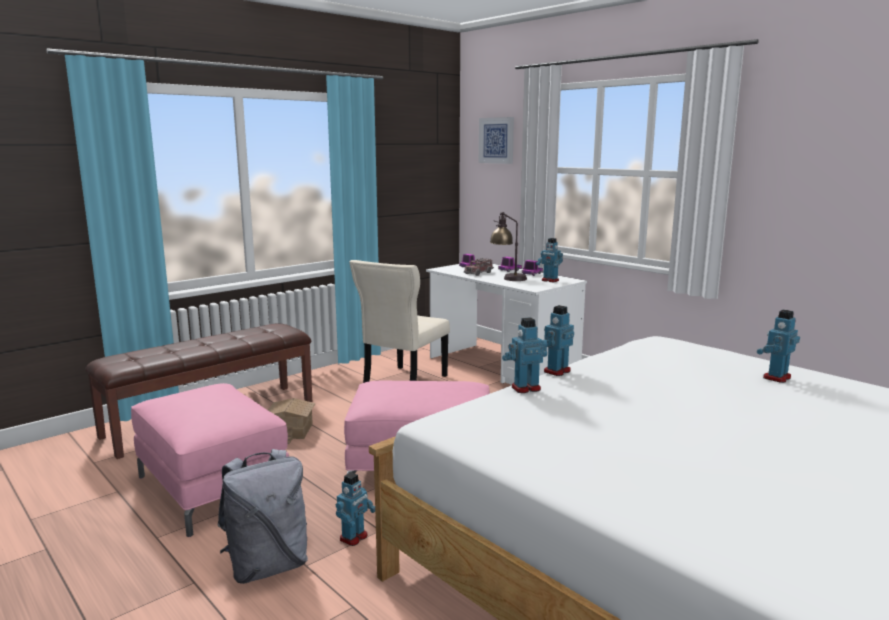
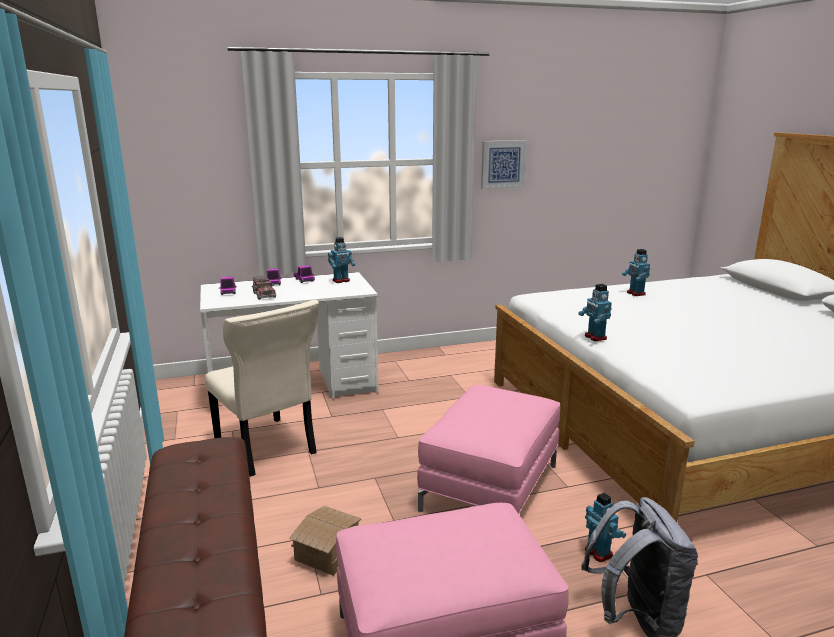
camera: 65 degrees left, 5 degrees up
(496, 140) = (189, 135): picture -> picture (503, 164)
(507, 277) = (304, 289): table lamp -> none
(525, 388) = (633, 353): toy robot -> none

